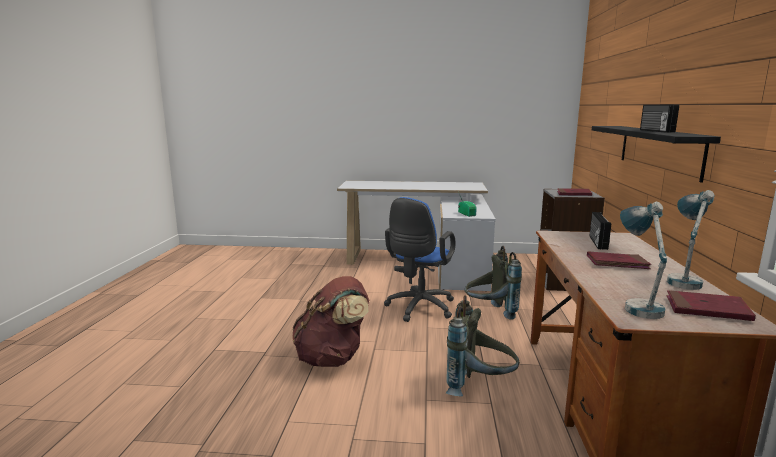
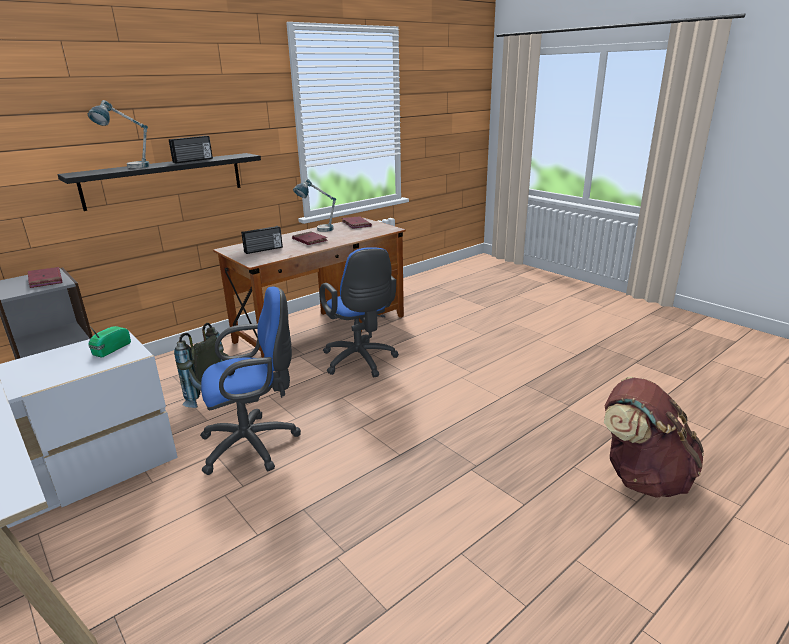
camera: 135 degrees left, 10 degrees up
(333, 358) = (419, 428): brown backpack -> brown backpack (642, 477)
(479, 387) = (360, 362): grey backpack -> blue office chair
(637, 304) = (373, 230): table lamp -> table lamp (129, 167)

